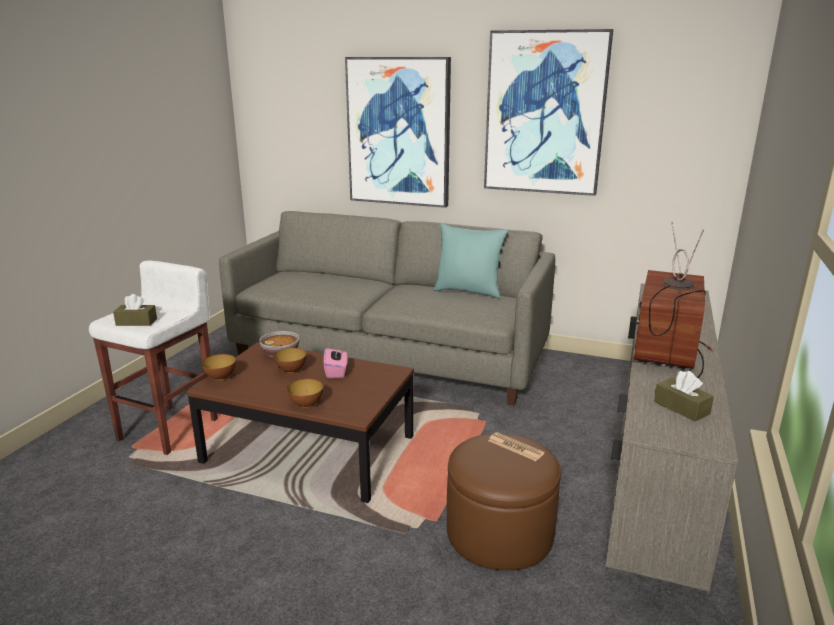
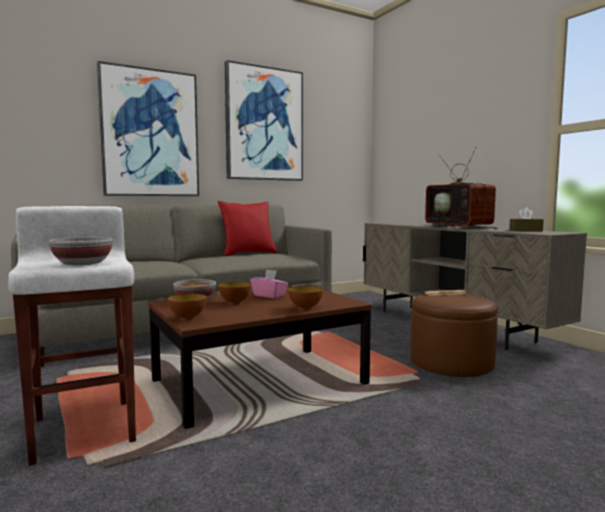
camera: 50 degrees left, 15 degrees down
(136, 322) = (82, 264): brown tissue box -> bowl
(468, 291) = (248, 253): turquoise pillow -> red pillow

